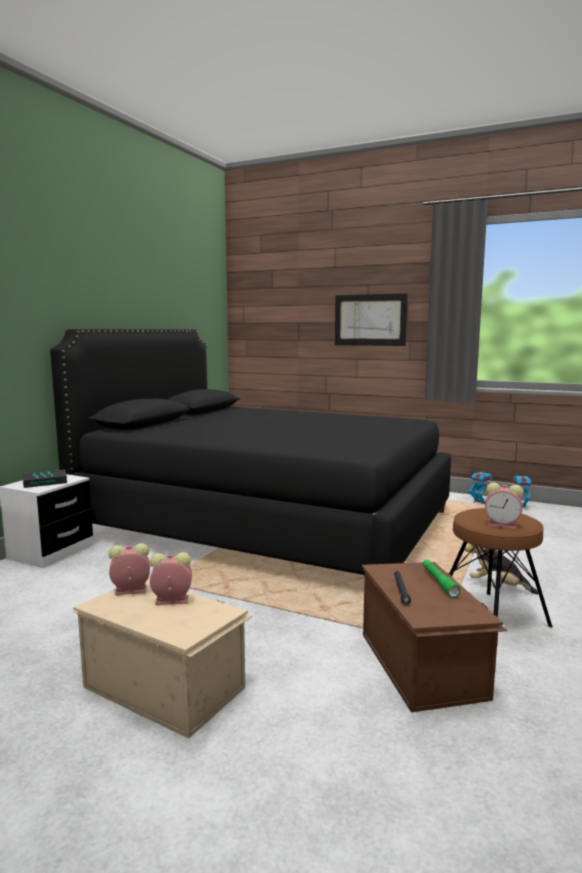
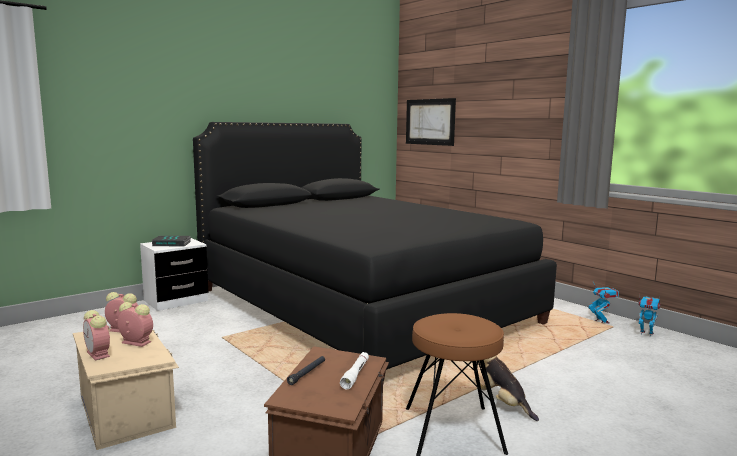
camera: 25 degrees right, 0 degrees up
(370, 320) = (513, 116): picture -> picture (430, 122)
(439, 582) = (355, 374): green flashlight -> white flashlight
(503, 525) = (449, 332): alarm clock -> alarm clock (99, 354)

